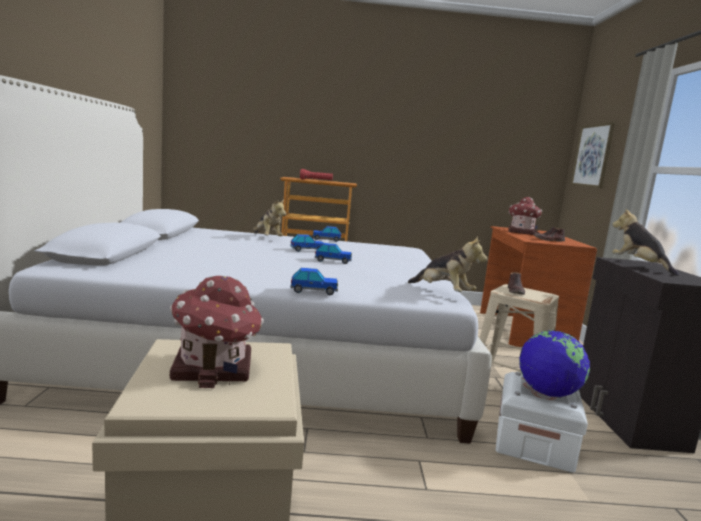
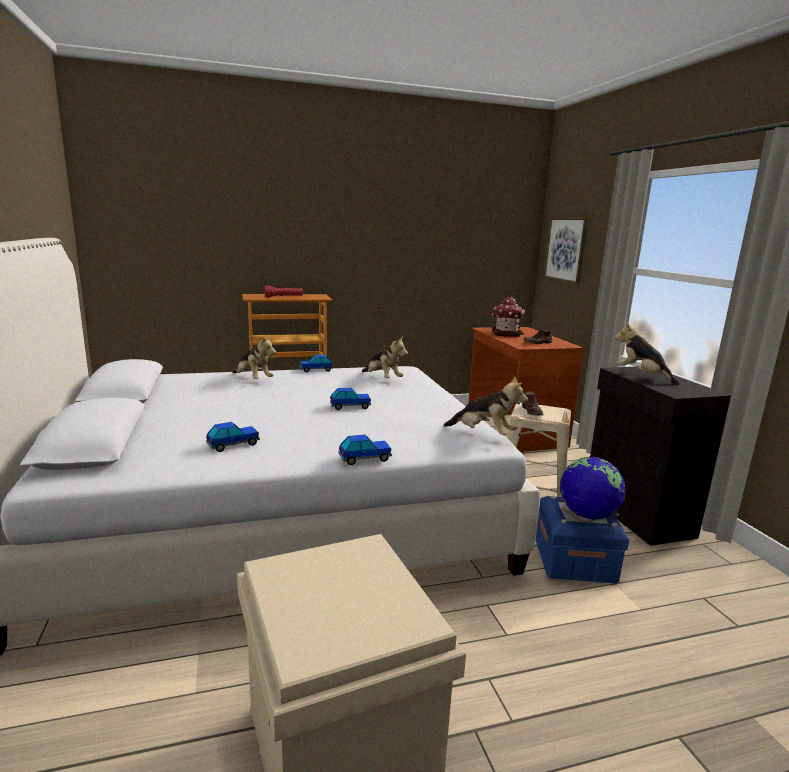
camera: 15 degrees left, 5 degrees up
(215, 368) = (336, 588): toy house -> none
(307, 250) = (310, 393): toy car -> toy car (233, 445)
(381, 251) = (382, 378): none -> plush toy
(533, 444) = (574, 561): white storage box -> blue storage box

